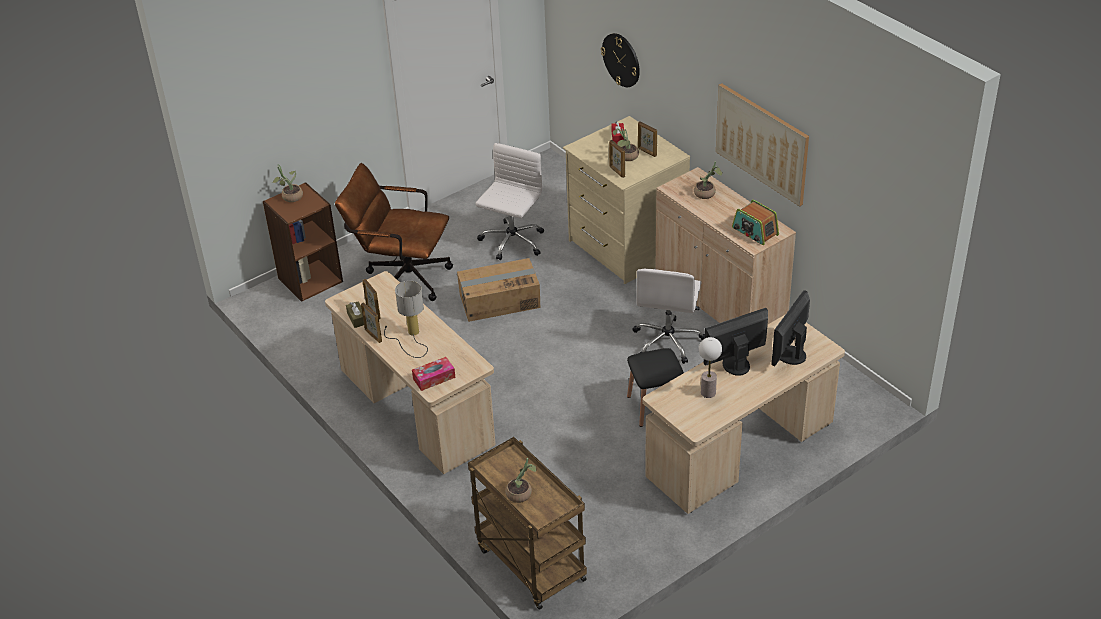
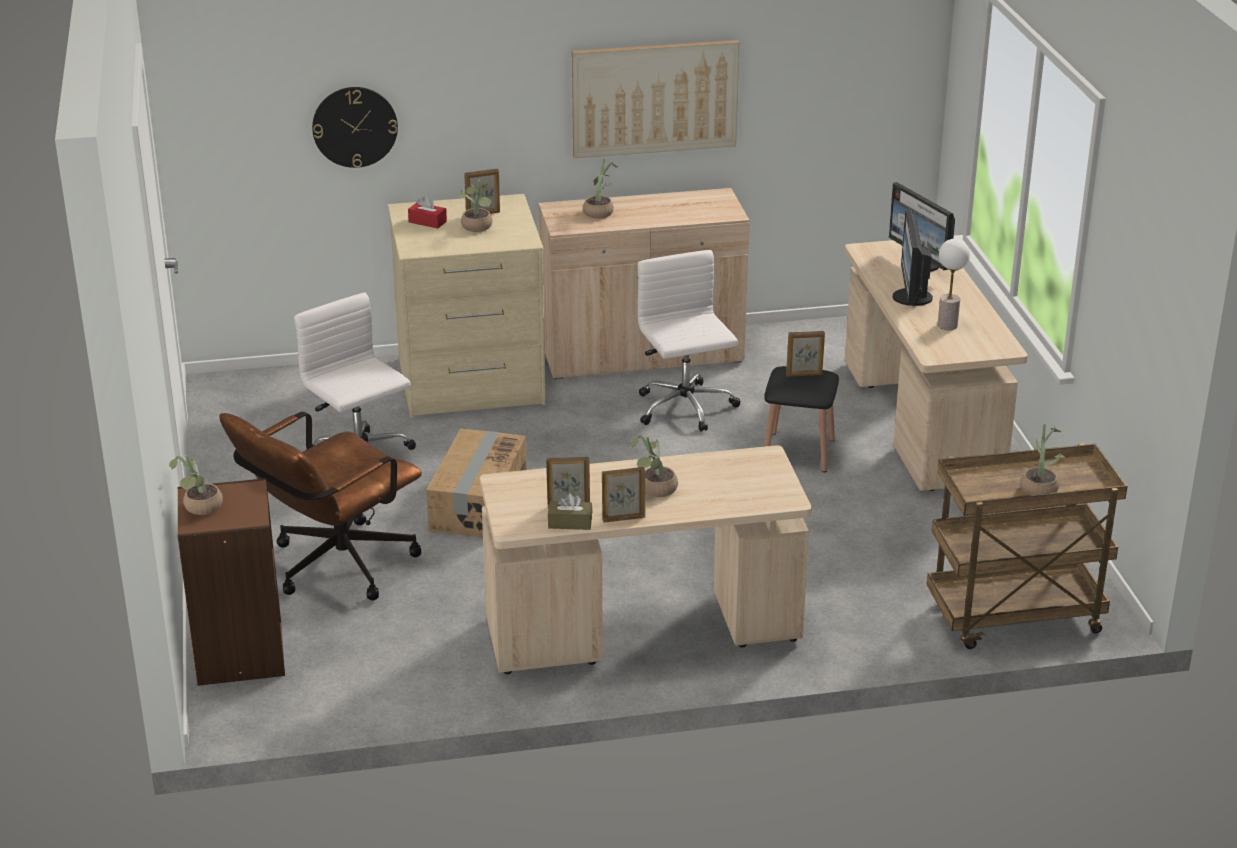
camera: 65 degrees left, 10 degrees down
(410, 336) = (654, 490): table lamp -> potted plant
(434, 378) = (763, 493): tissue box -> none
(617, 172) = (501, 241): picture frame -> picture frame (804, 375)
(668, 341) = (685, 408): white office chair -> white office chair turned 150 degrees counterclockwise
(755, 231) = (706, 207): radio -> none

